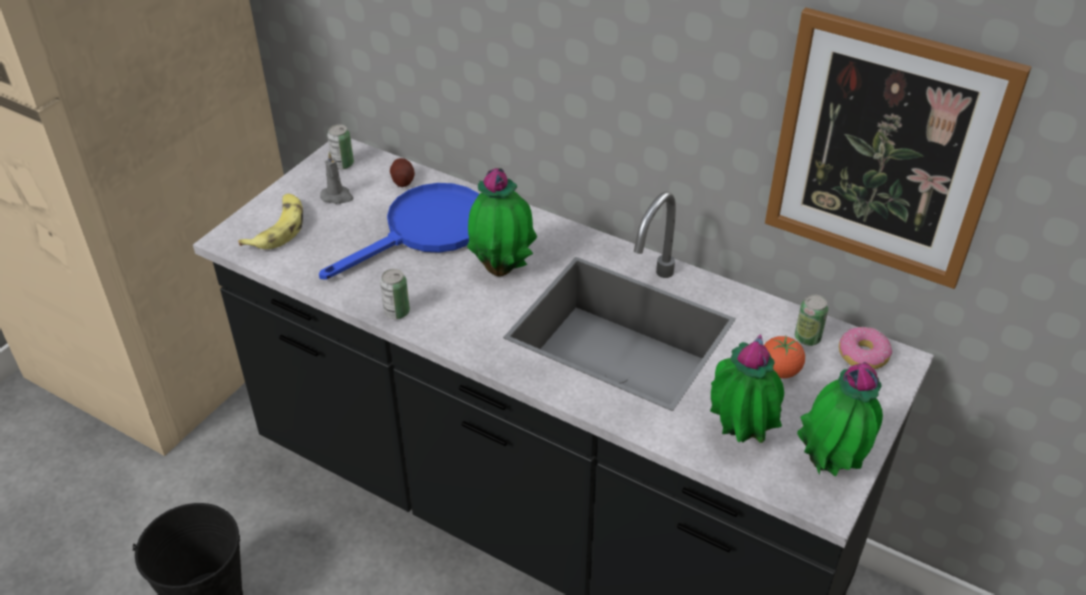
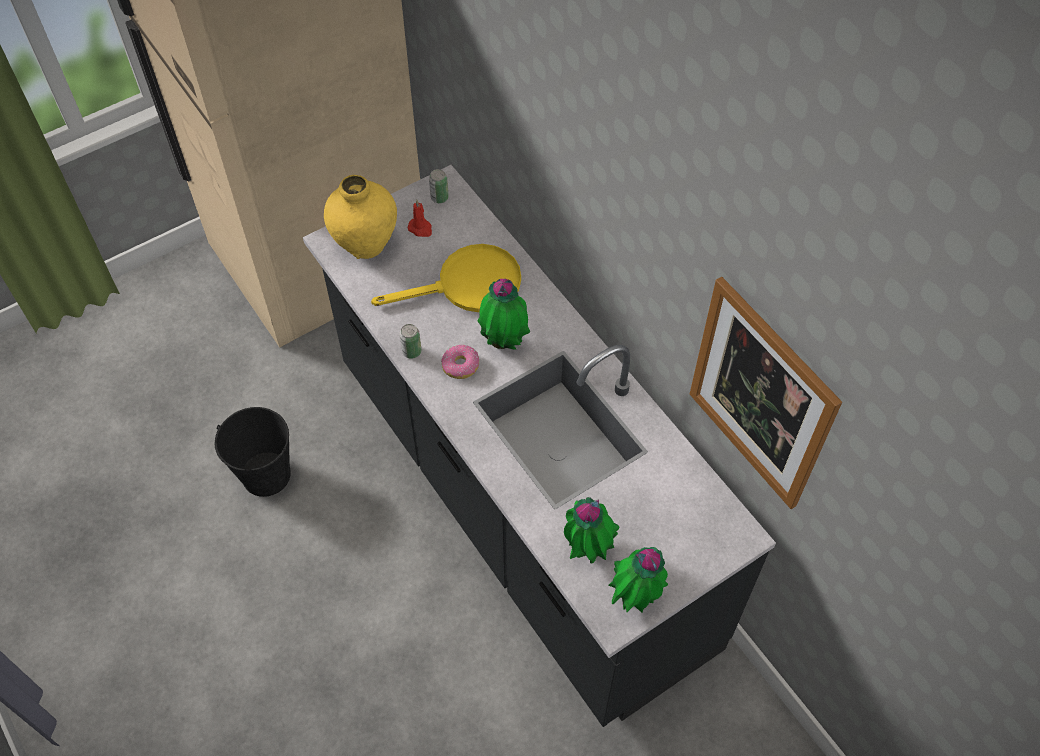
camera: 25 degrees right, 15 degrees up
(278, 228) = (365, 244): banana -> yellow vase
(337, 197) = (421, 229): grey candle -> red candle
(402, 180) = (475, 230): potato -> none
(426, 231) = (468, 285): blue frying pan -> yellow frying pan
(779, 371) = (650, 509): tomato -> none
(807, 338) = (689, 490): can -> none
(862, 355) = (721, 521): donut -> donut (460, 365)

